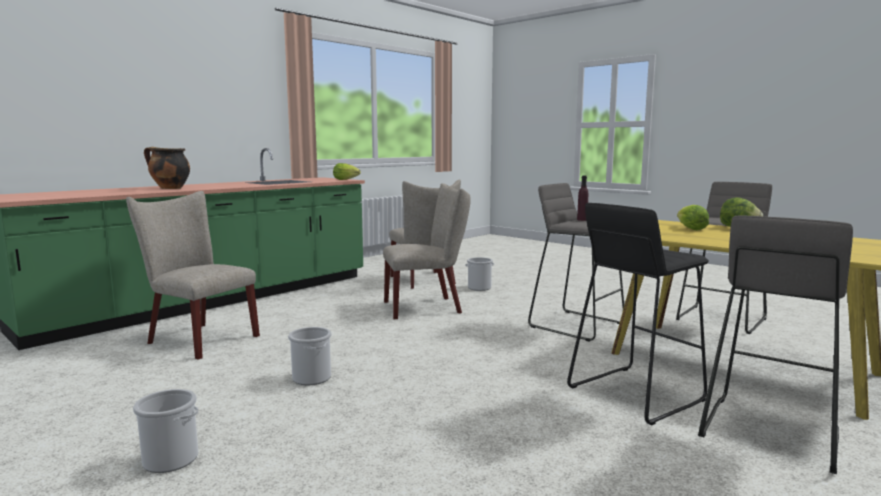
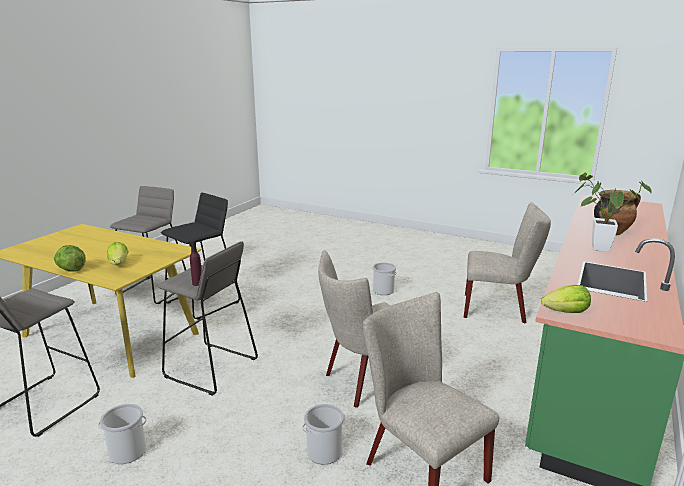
camera: 165 degrees right, 10 degrees up
(170, 459) = (392, 256): bucket -> bucket (128, 451)
(229, 186) = (595, 248): none -> potted plant

